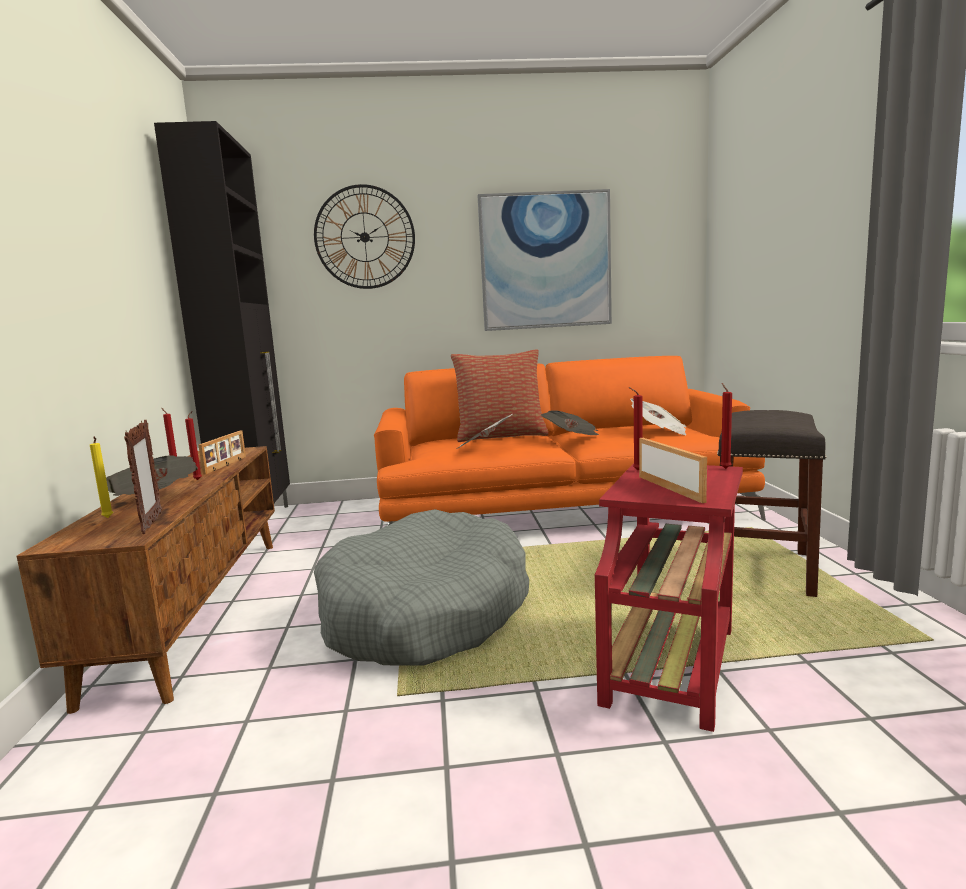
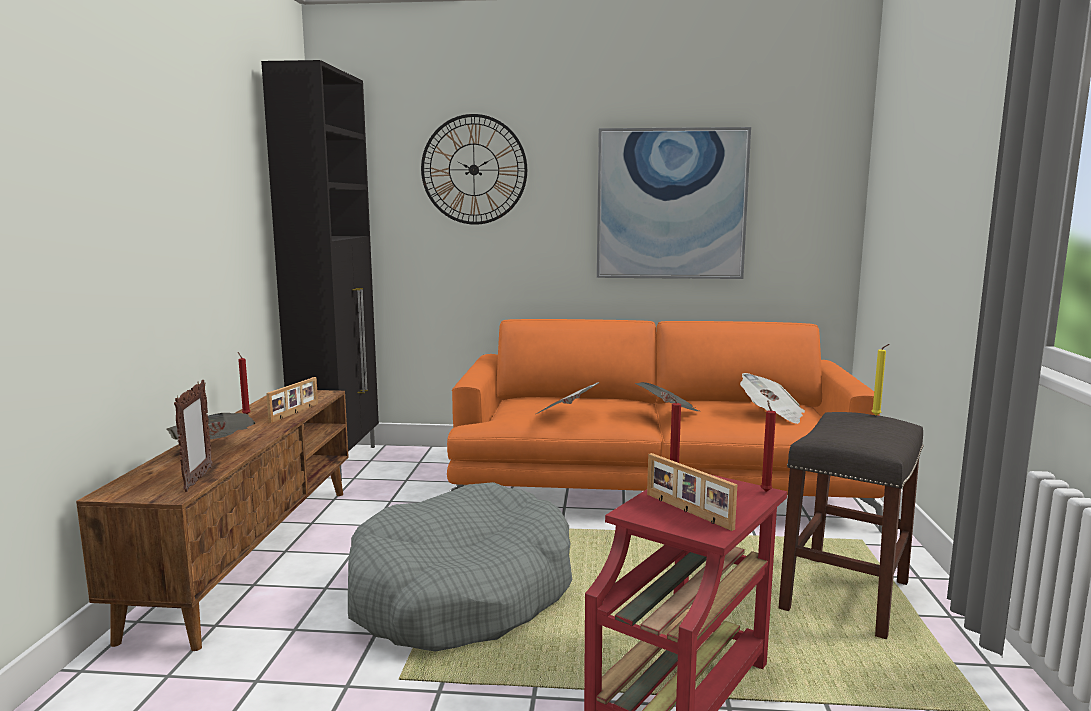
camera: 10 degrees right, 0 degrees up
(108, 518) = (164, 468): yellow candle -> yellow candle (877, 416)
(199, 479) = (262, 429): red candle -> none
(501, 436) = (595, 400): pillow -> none
(671, 488) = (687, 511): picture frame -> picture frame turned 150 degrees clockwise

